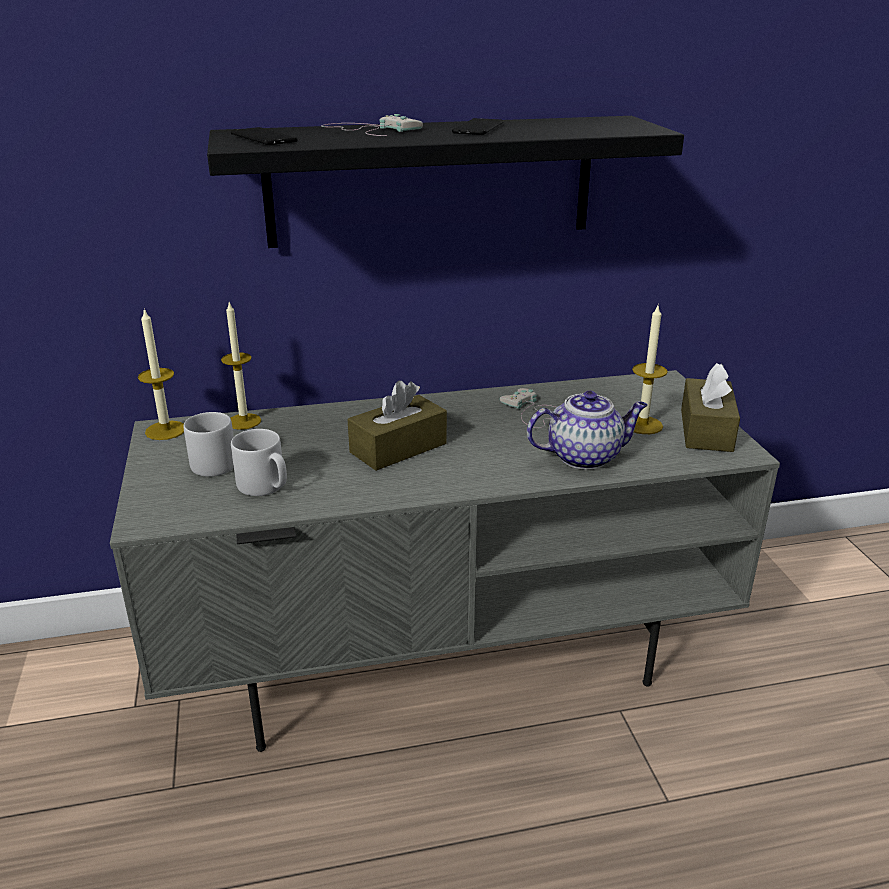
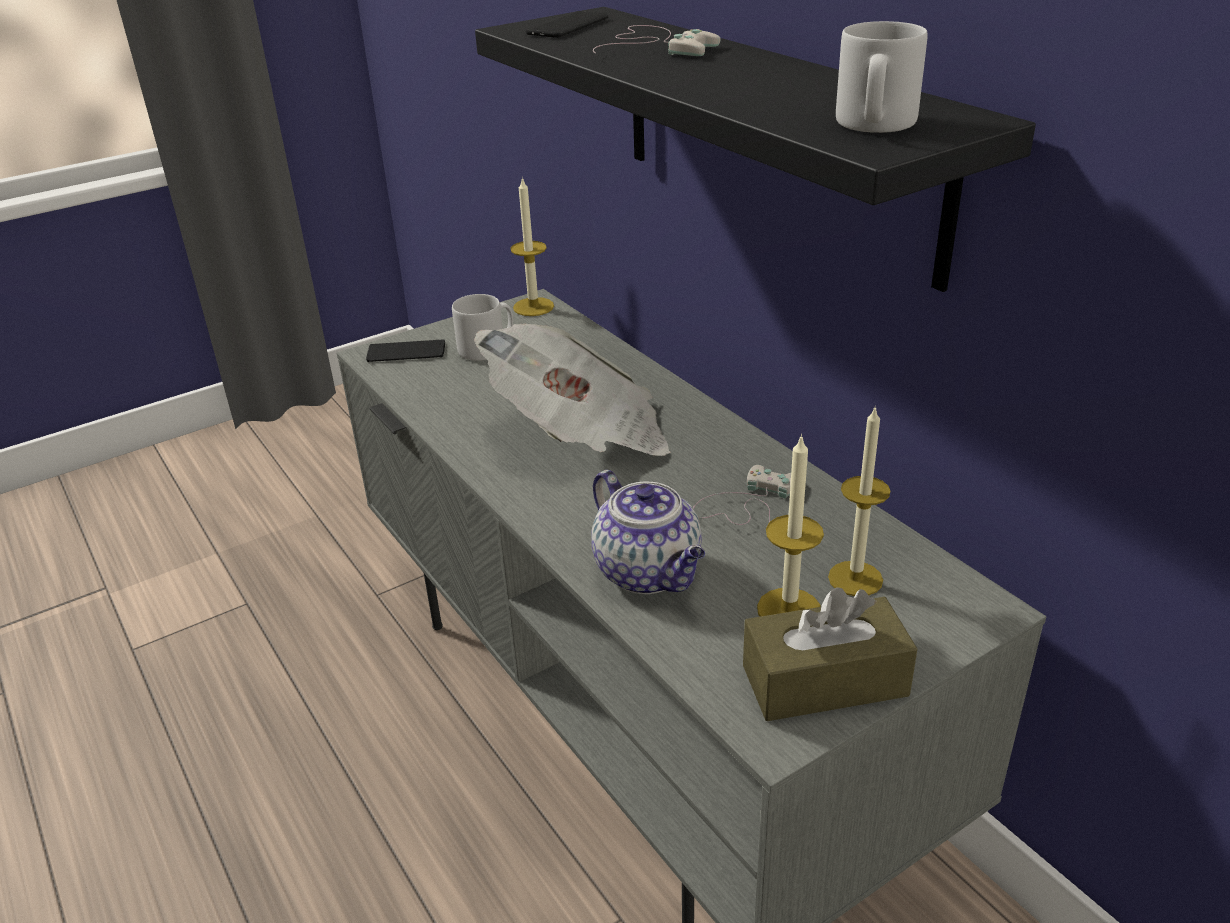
camera: 70 degrees right, 5 degrees up
(244, 421) = (578, 335): candle -> candle (855, 578)
(265, 487) = (456, 386): grey mug -> grey mug (874, 125)
(398, 448) = (581, 434): brown tissue box -> newspaper
(478, 128) = (748, 74): phone -> phone (406, 352)

